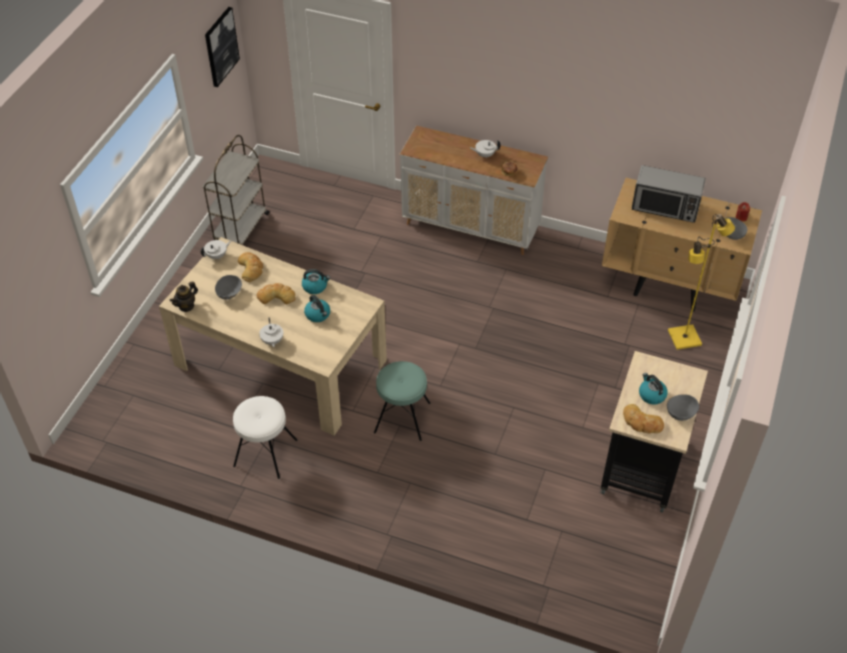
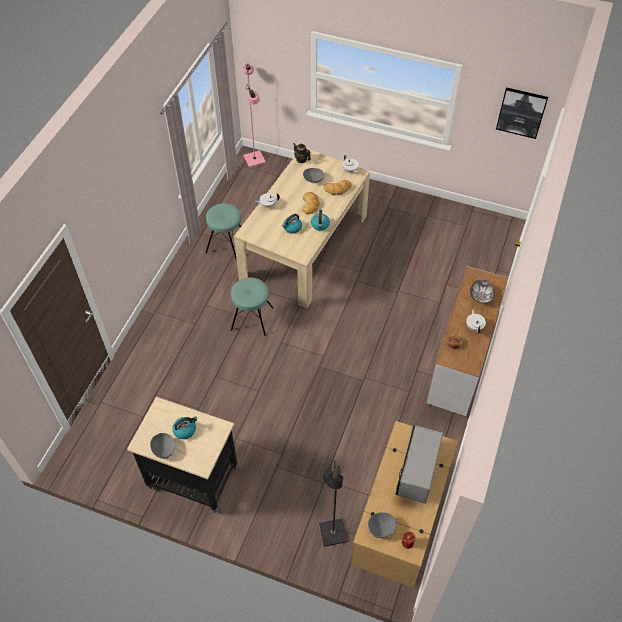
camera: 90 degrees right, 5 degrees up
(91, 425) = (254, 159): none -> pink floor lamp
(240, 230) = (435, 215): grey cart -> none
(265, 453) = (227, 244): white stool -> turquoise stool
(443, 146) = (481, 297): none -> bowl
(641, 422) = (158, 419): bread -> none
(684, 337) = (333, 532): yellow floor lamp -> black floor lamp

